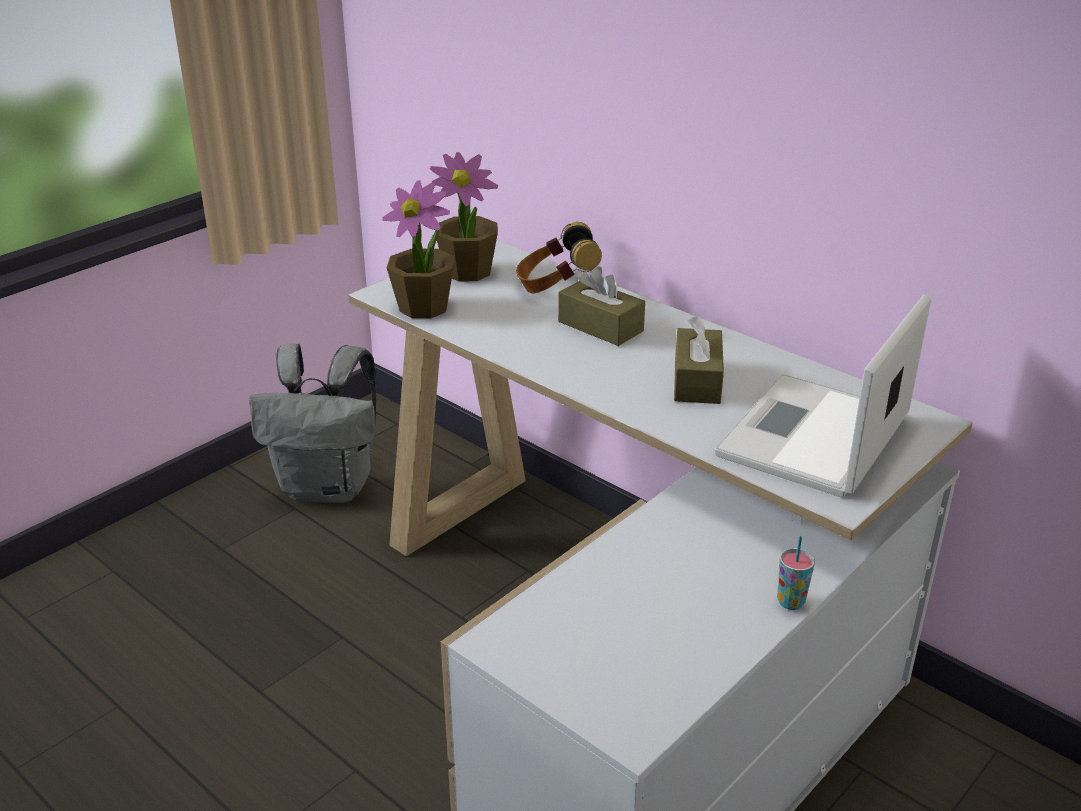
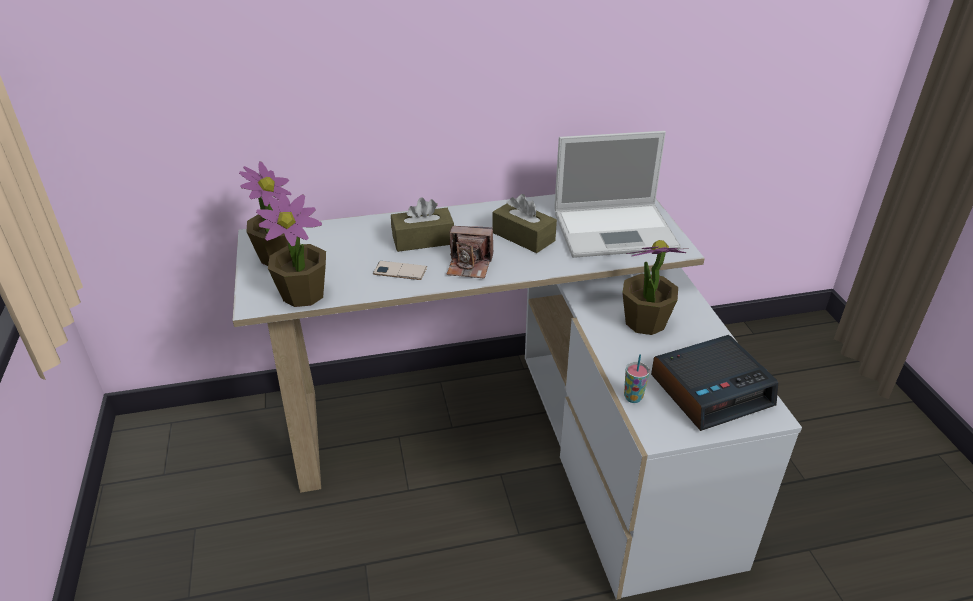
camera: 55 degrees left, 5 degrees up
(329, 487) = (196, 496): grey backpack -> none
(526, 337) = (400, 271): none -> phone
(556, 287) = (352, 234): headphones -> none
(590, 370) = (470, 265): none -> camera
(626, 661) = (711, 390): none -> alarm clock
(703, 558) = (645, 322): none -> potted plant
(790, 602) = (702, 313): cup -> cup (633, 397)
(813, 438) = (617, 230): laptop -> laptop turned 75 degrees counterclockwise

